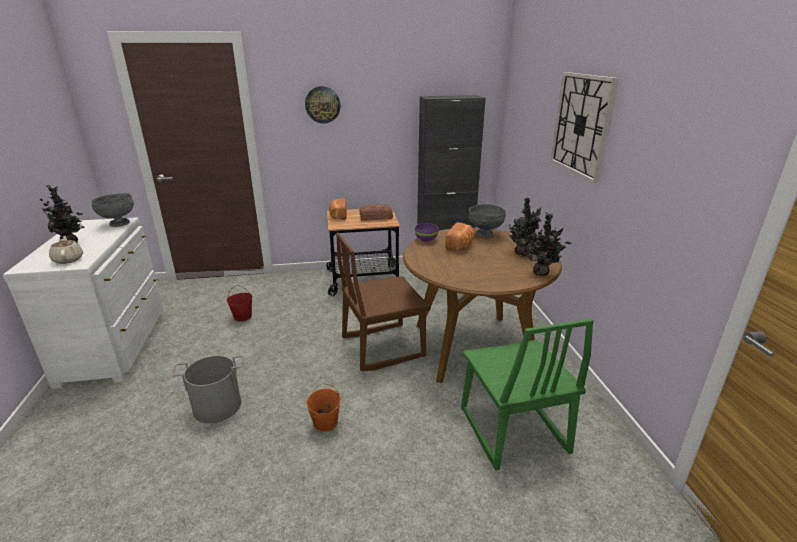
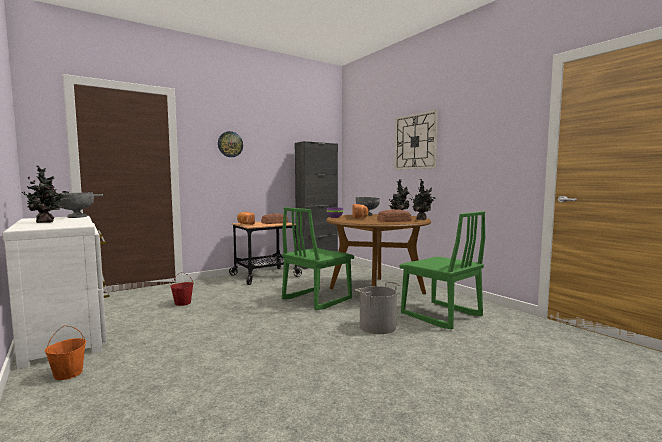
camera: 25 degrees left, 20 degrees down
(68, 259) = (63, 225): beige teapot -> none
(217, 407) = (217, 345): grey bucket -> grey bucket (378, 326)
(325, 422) = (317, 335): orange bucket -> orange bucket (68, 374)
(382, 346) = (316, 299): brown chair -> green chair
(487, 273) = (393, 221): none -> bread

